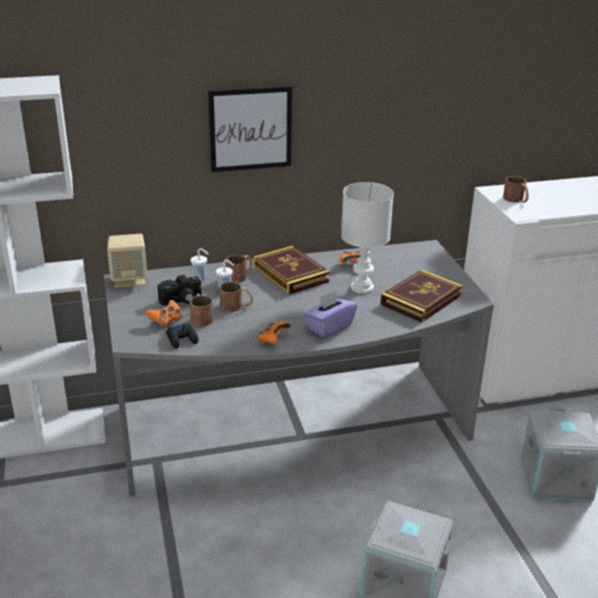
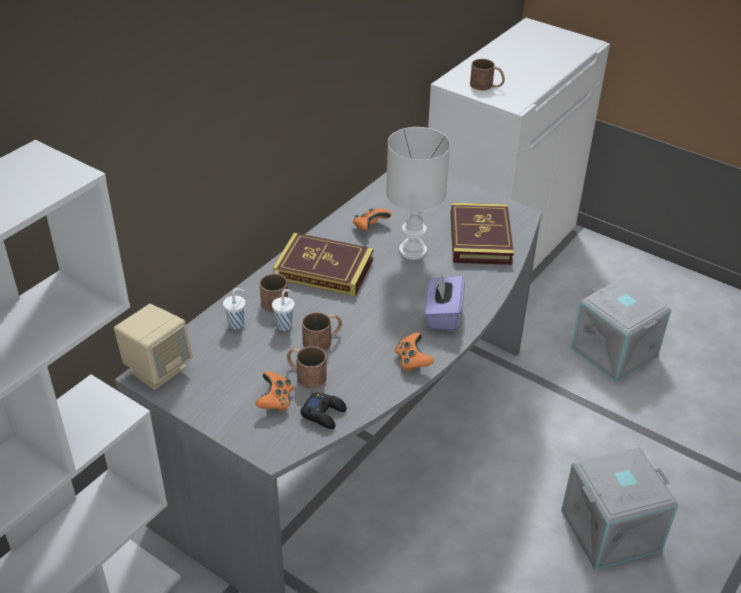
camera: 40 degrees left, 10 degrees up
(181, 301) = (256, 365): camera -> none
(250, 129) = (241, 111): picture -> none

